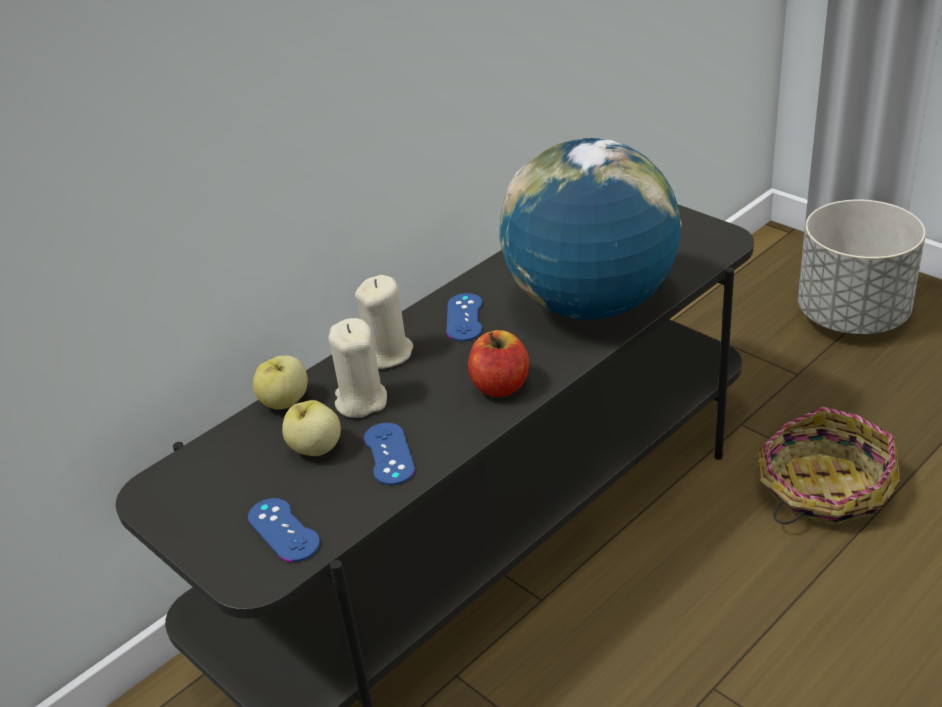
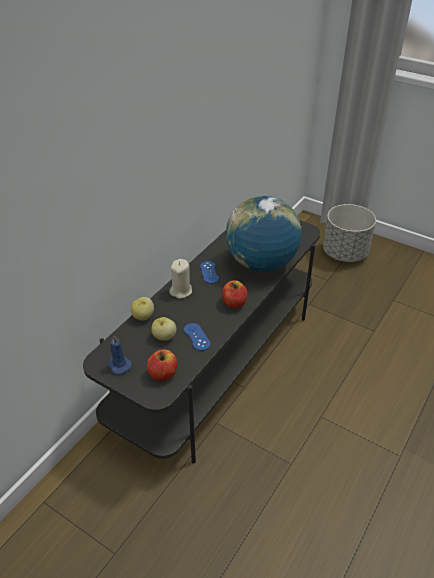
camera: 15 degrees left, 5 degrees up
(193, 502) = (118, 365): none -> blue candle
(283, 530) = (163, 374): blue game controller -> apple
(360, 401) = (176, 313): beige candle -> none
(823, 489) = (347, 330): basket -> none

